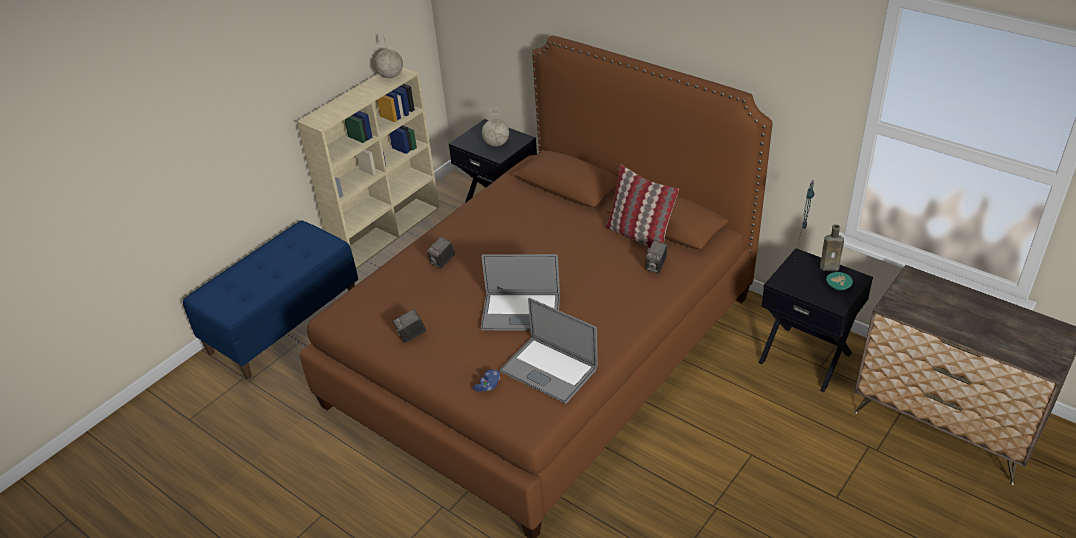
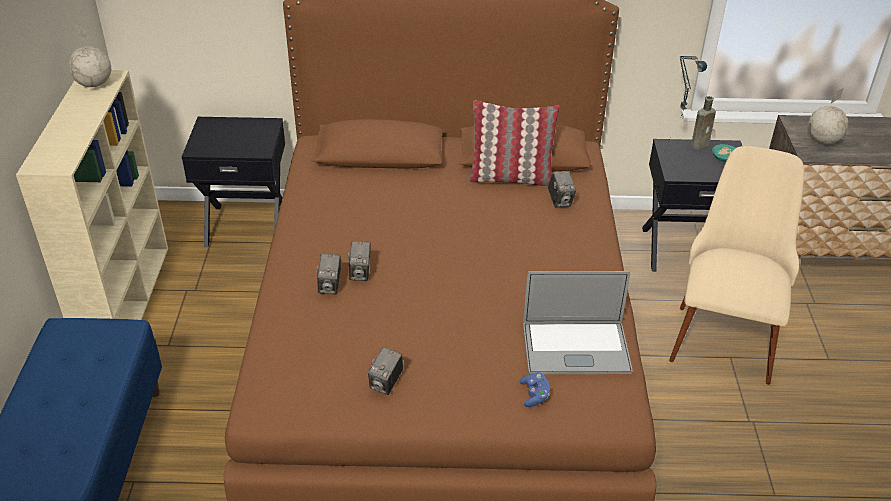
camera: 40 degrees left, 0 degrees up
(468, 261) = (360, 273): none -> camera
(496, 144) = (243, 139): globe -> globe (822, 140)
(521, 312) = (481, 302): laptop -> none
(770, 433) = (725, 330): none -> beige chair

